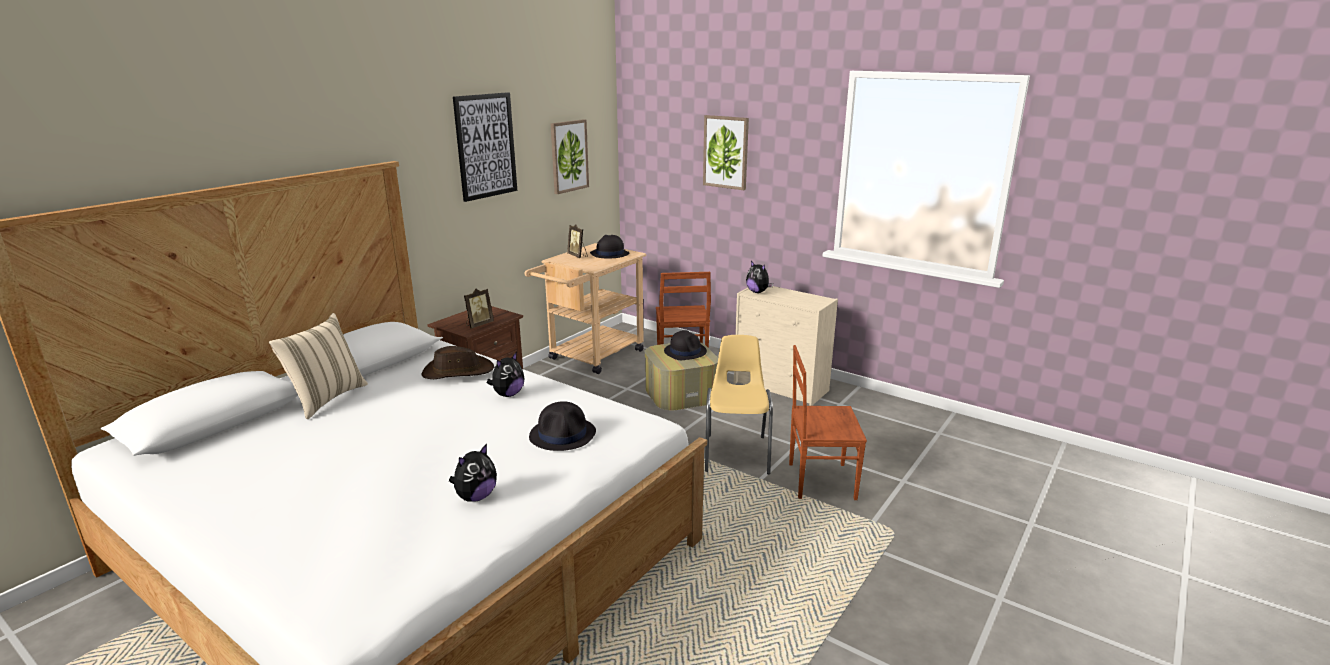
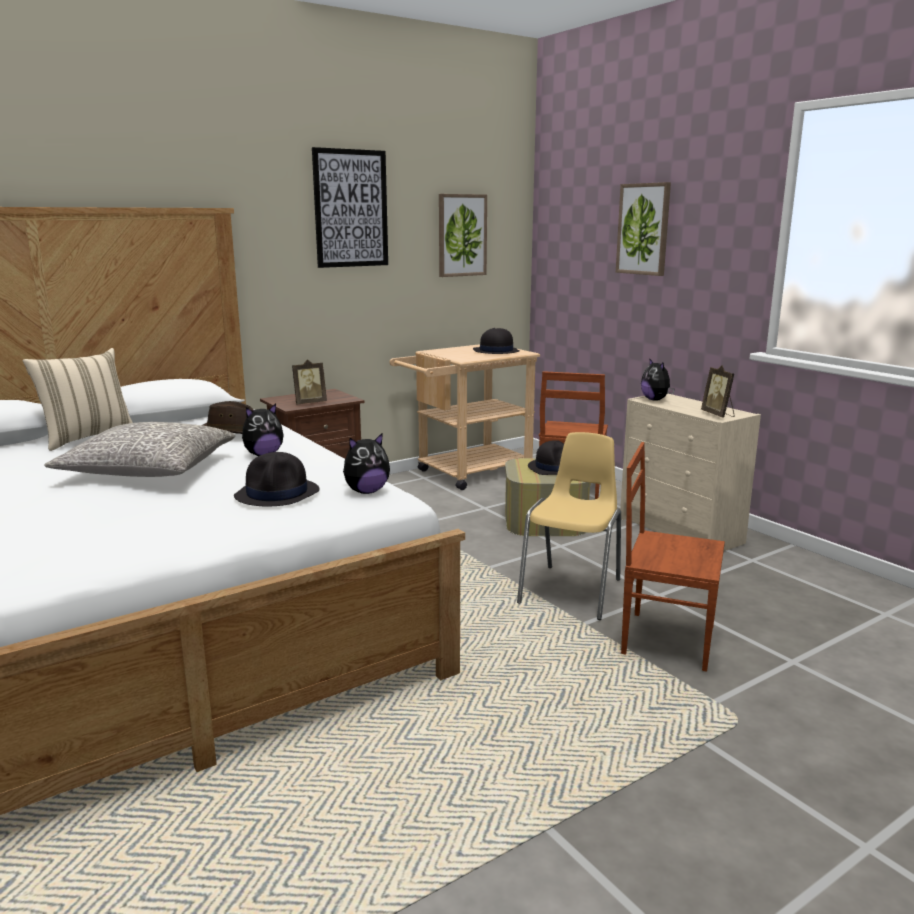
camera: 20 degrees right, 5 degrees down
(428, 429) = (147, 471): none -> grey pillow
(475, 497) = (119, 532): plush toy -> plush toy (366, 491)
(578, 256) = (458, 350): picture frame -> picture frame (718, 415)

